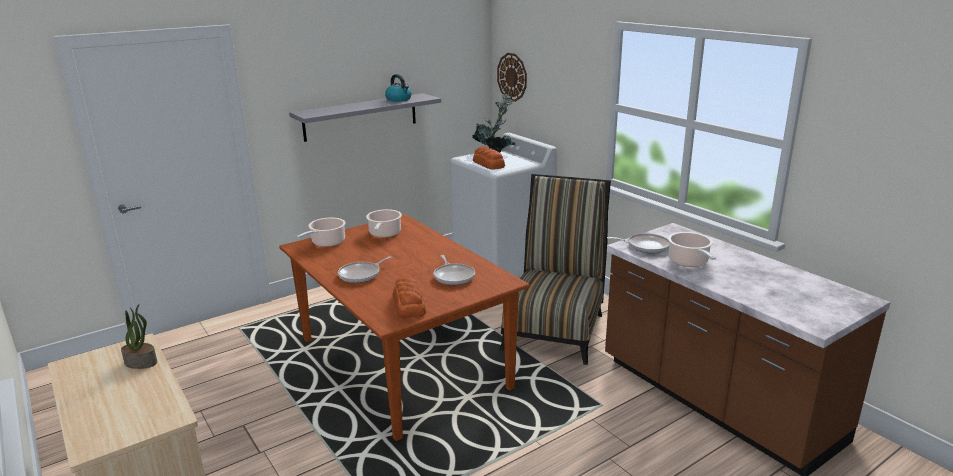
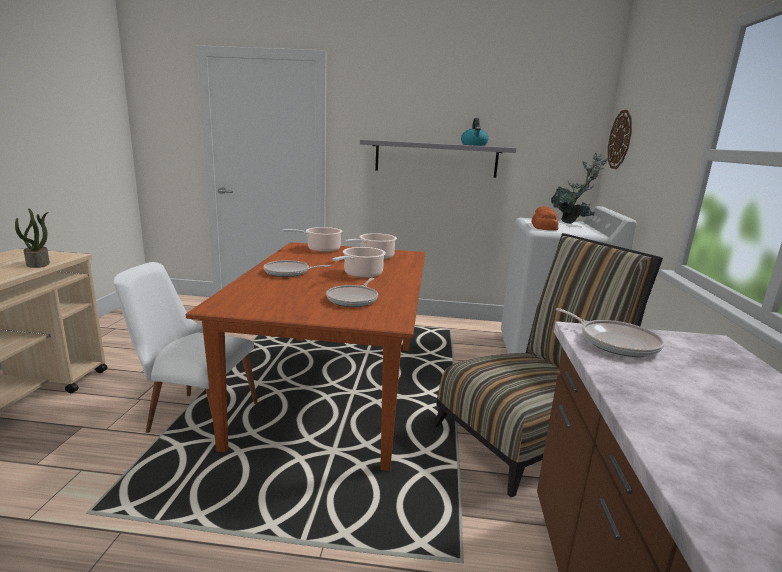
camera: 40 degrees right, 5 degrees down
(333, 433) = (195, 415): none -> white chair
(409, 304) = (265, 302): bread -> none
(689, 262) = (663, 388): cooking pot -> cooking pot (361, 274)

